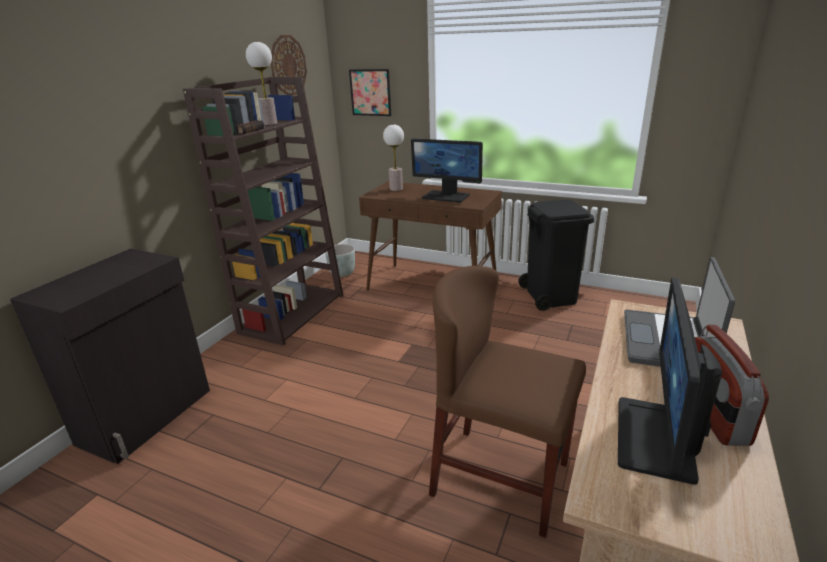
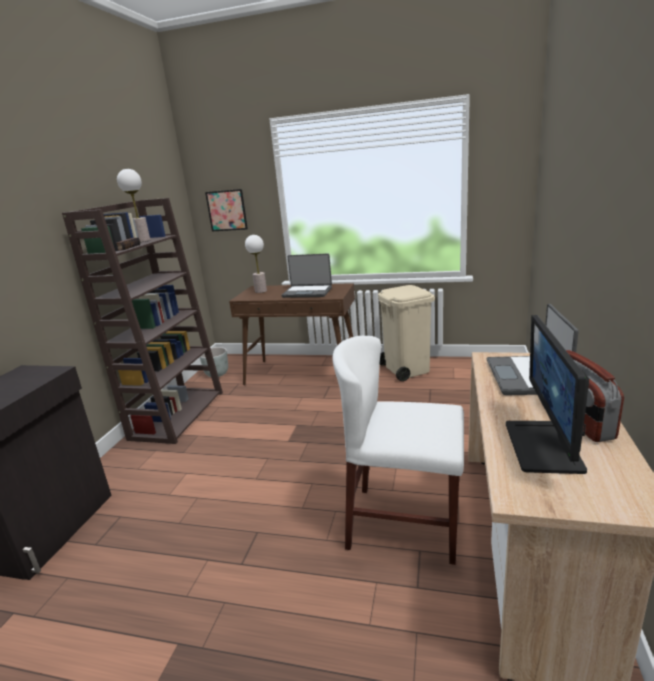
camera: 10 degrees left, 5 degrees down
(288, 65) = (151, 190): wall clock -> none
(446, 196) = (307, 292): monitor -> laptop
(500, 478) = (404, 523): brown chair -> white chair
(550, 296) = (406, 369): black trash can -> beige trash can

